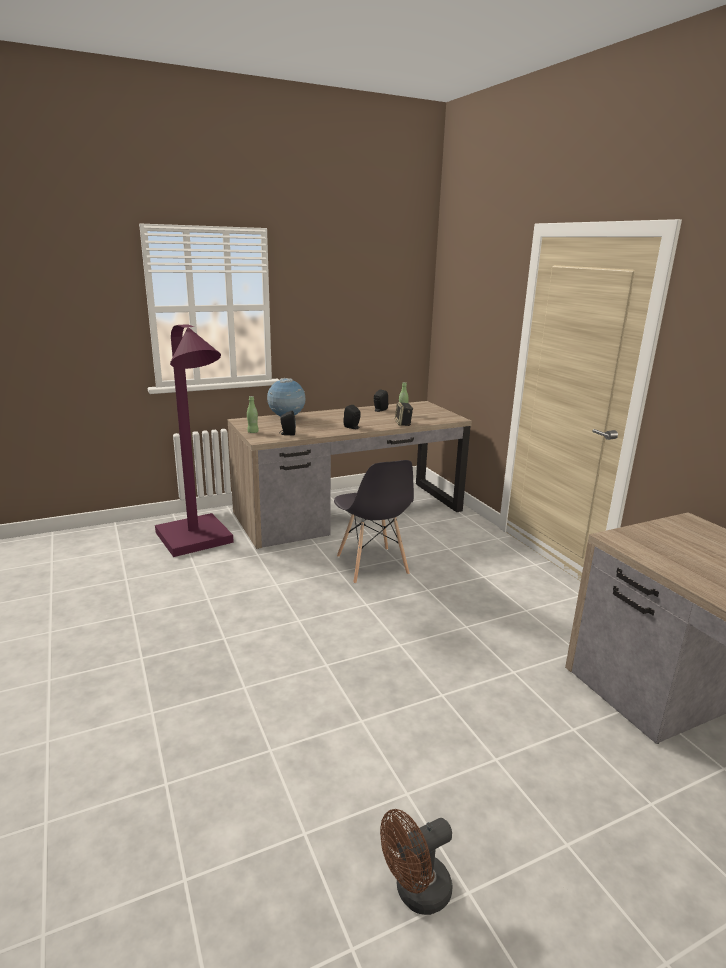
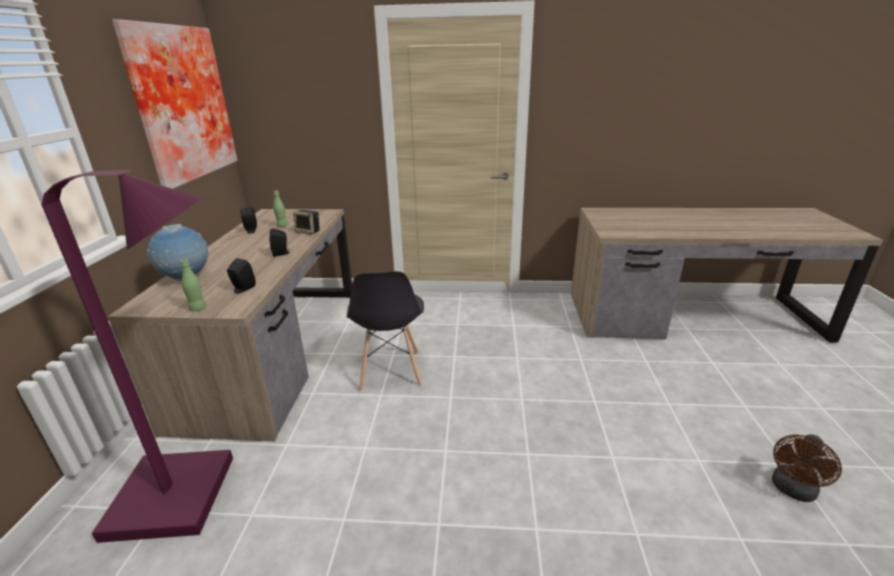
camera: 60 degrees left, 5 degrees up
(372, 566) = (390, 371): grey chair -> grey chair turned 75 degrees clockwise
(373, 299) = (179, 104): none -> picture
(415, 893) = (792, 490): brown fan -> brown fan turned 45 degrees clockwise

